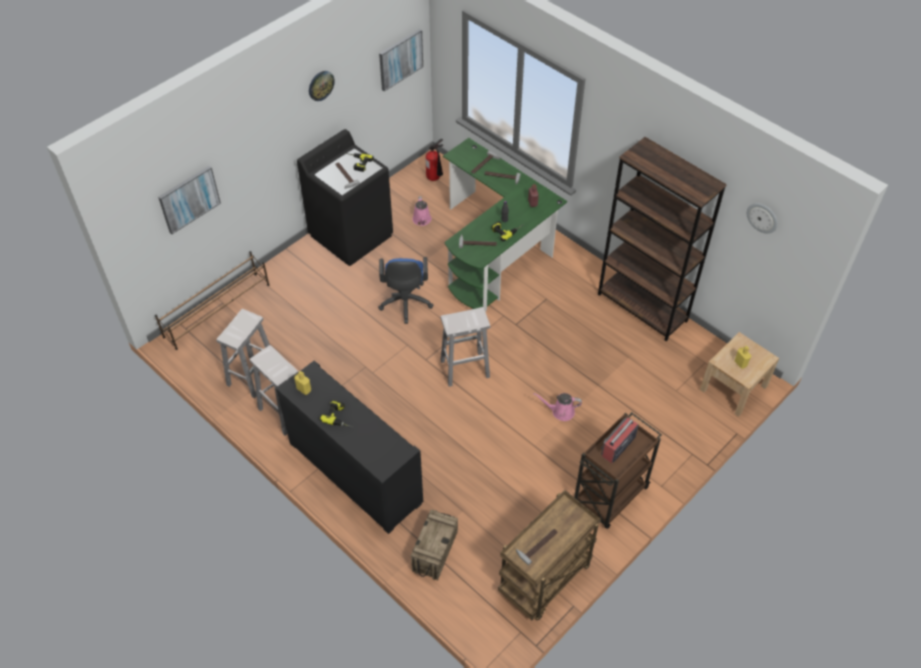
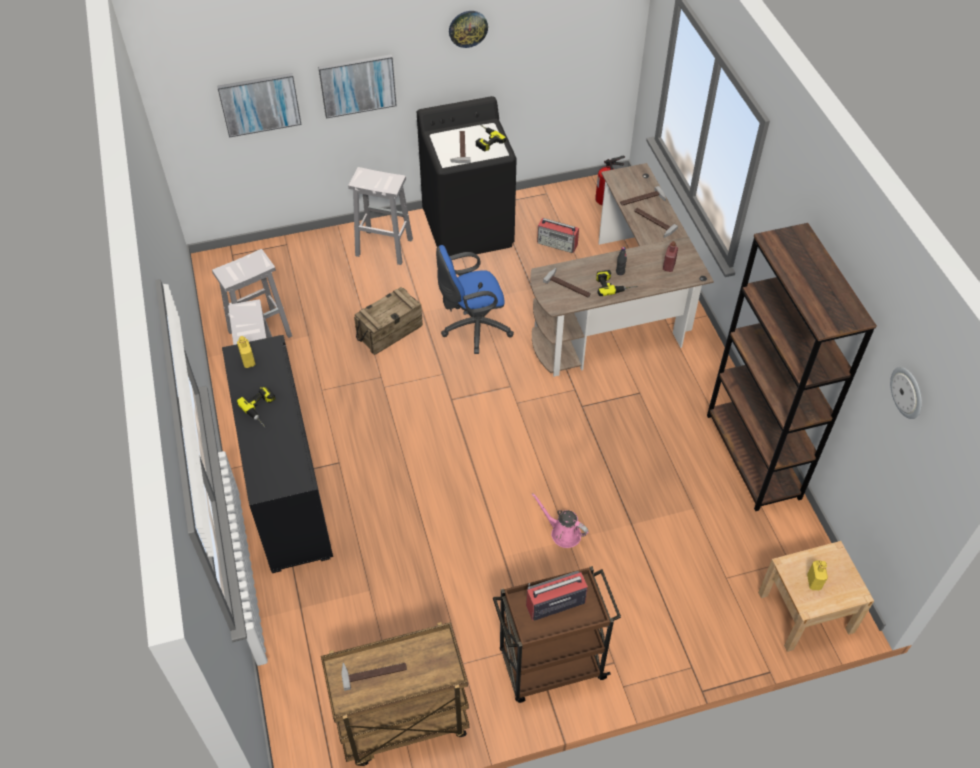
camera: 30 degrees right, 0 degrees up
(218, 310) = (276, 250): brown shoe rack -> none
(400, 59) = (595, 36): picture -> picture (357, 85)
(405, 304) = (473, 328): blue office chair -> blue office chair turned 45 degrees clockwise
(422, 220) = (557, 244): pink watering can -> radio
(434, 551) = (306, 620): crate -> crate (389, 331)
(464, 369) = (486, 430): white stool -> white stool (383, 247)
(497, 250) = (619, 312): green desk -> brown desk

